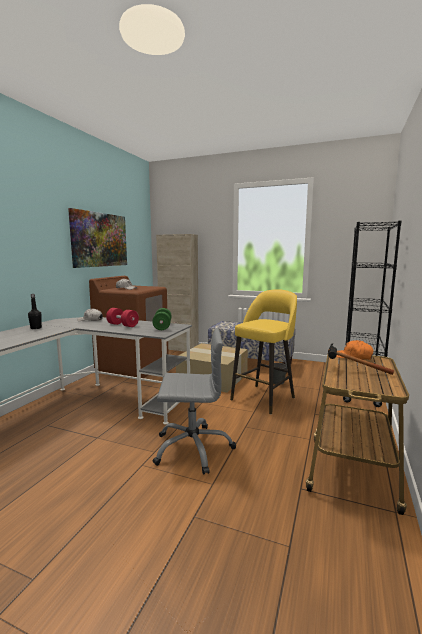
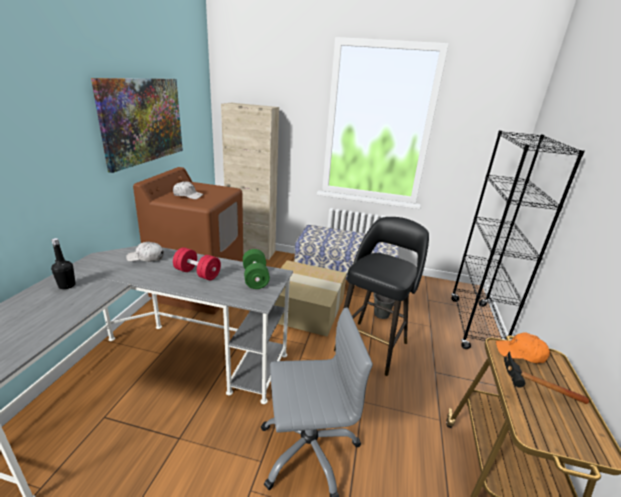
camera: 10 degrees left, 15 degrees up
(264, 398) = (372, 345): yellow stool -> black stool

